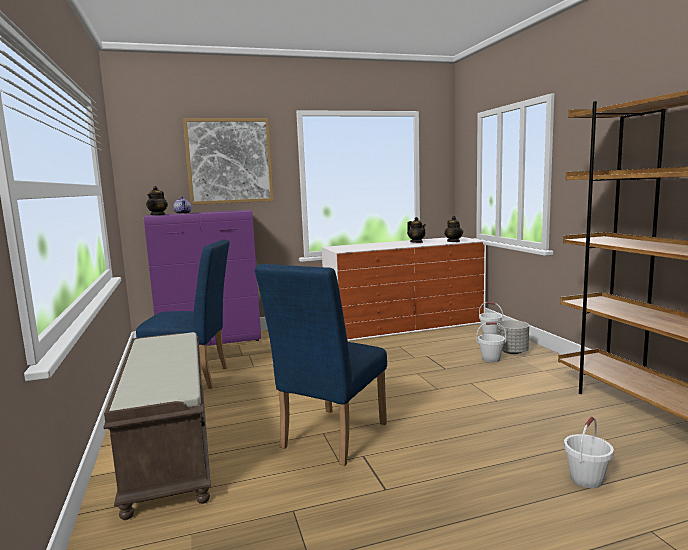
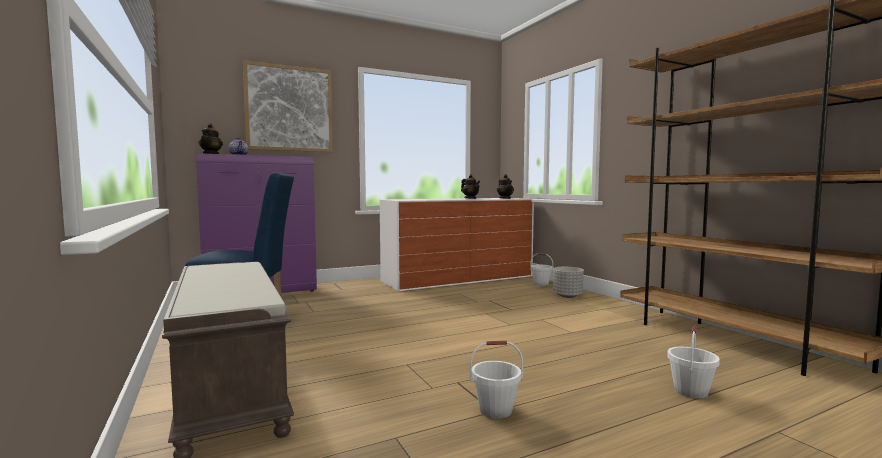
camera: 10 degrees left, 5 degrees down
(329, 439) = (415, 369): blue chair -> none
(490, 359) = (550, 301): white bucket -> white bucket (495, 410)

